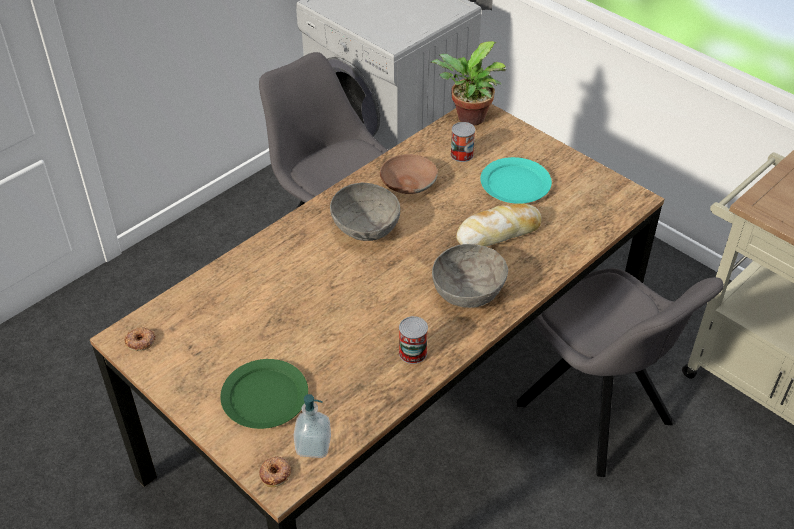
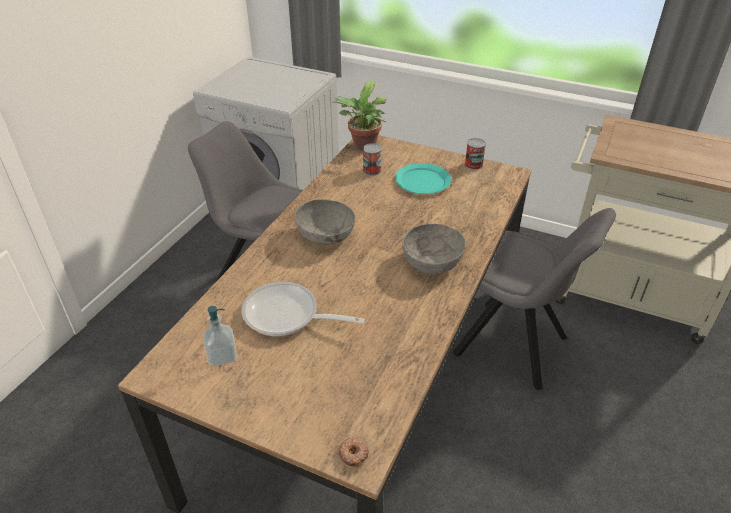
camera: 20 degrees left, 5 degrees down
(140, 341) = (170, 374): donut -> none
(264, 396) = (309, 389): green plate -> none
(279, 312) = (287, 316): none -> frying pan
(313, 446) = (374, 419): soap dispenser -> soap dispenser (222, 356)
(407, 182) = (341, 197): brown bowl -> none
(413, 353) = (416, 319): can -> can (473, 164)
(498, 232) = (430, 216): bread -> none

